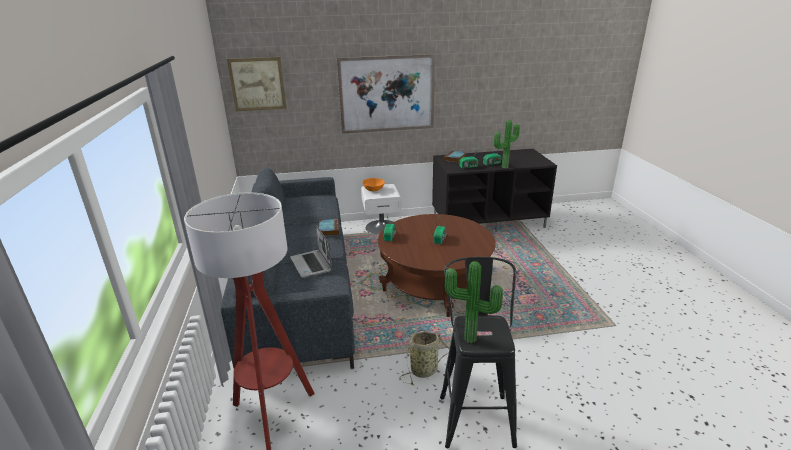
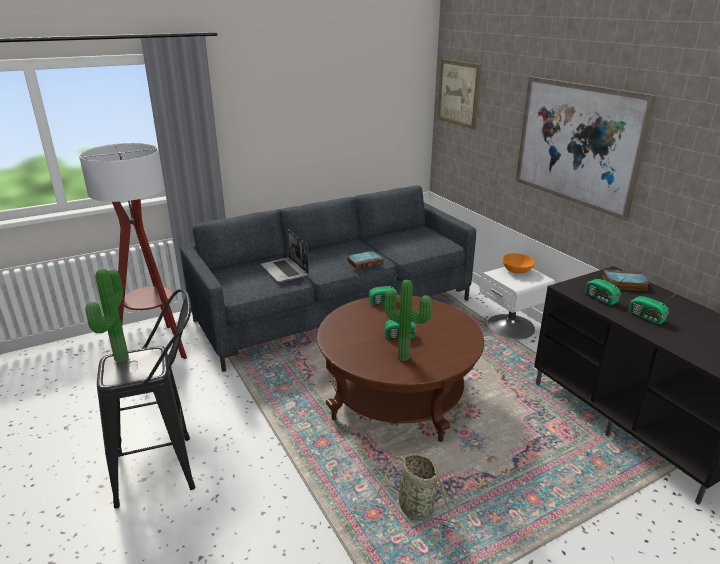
camera: 70 degrees right, 0 degrees up
(312, 265) = (285, 271): laptop -> laptop turned 75 degrees counterclockwise
(425, 370) = (229, 419): basket -> basket (418, 510)
(503, 166) = (646, 330): potted plant -> potted plant (405, 356)

